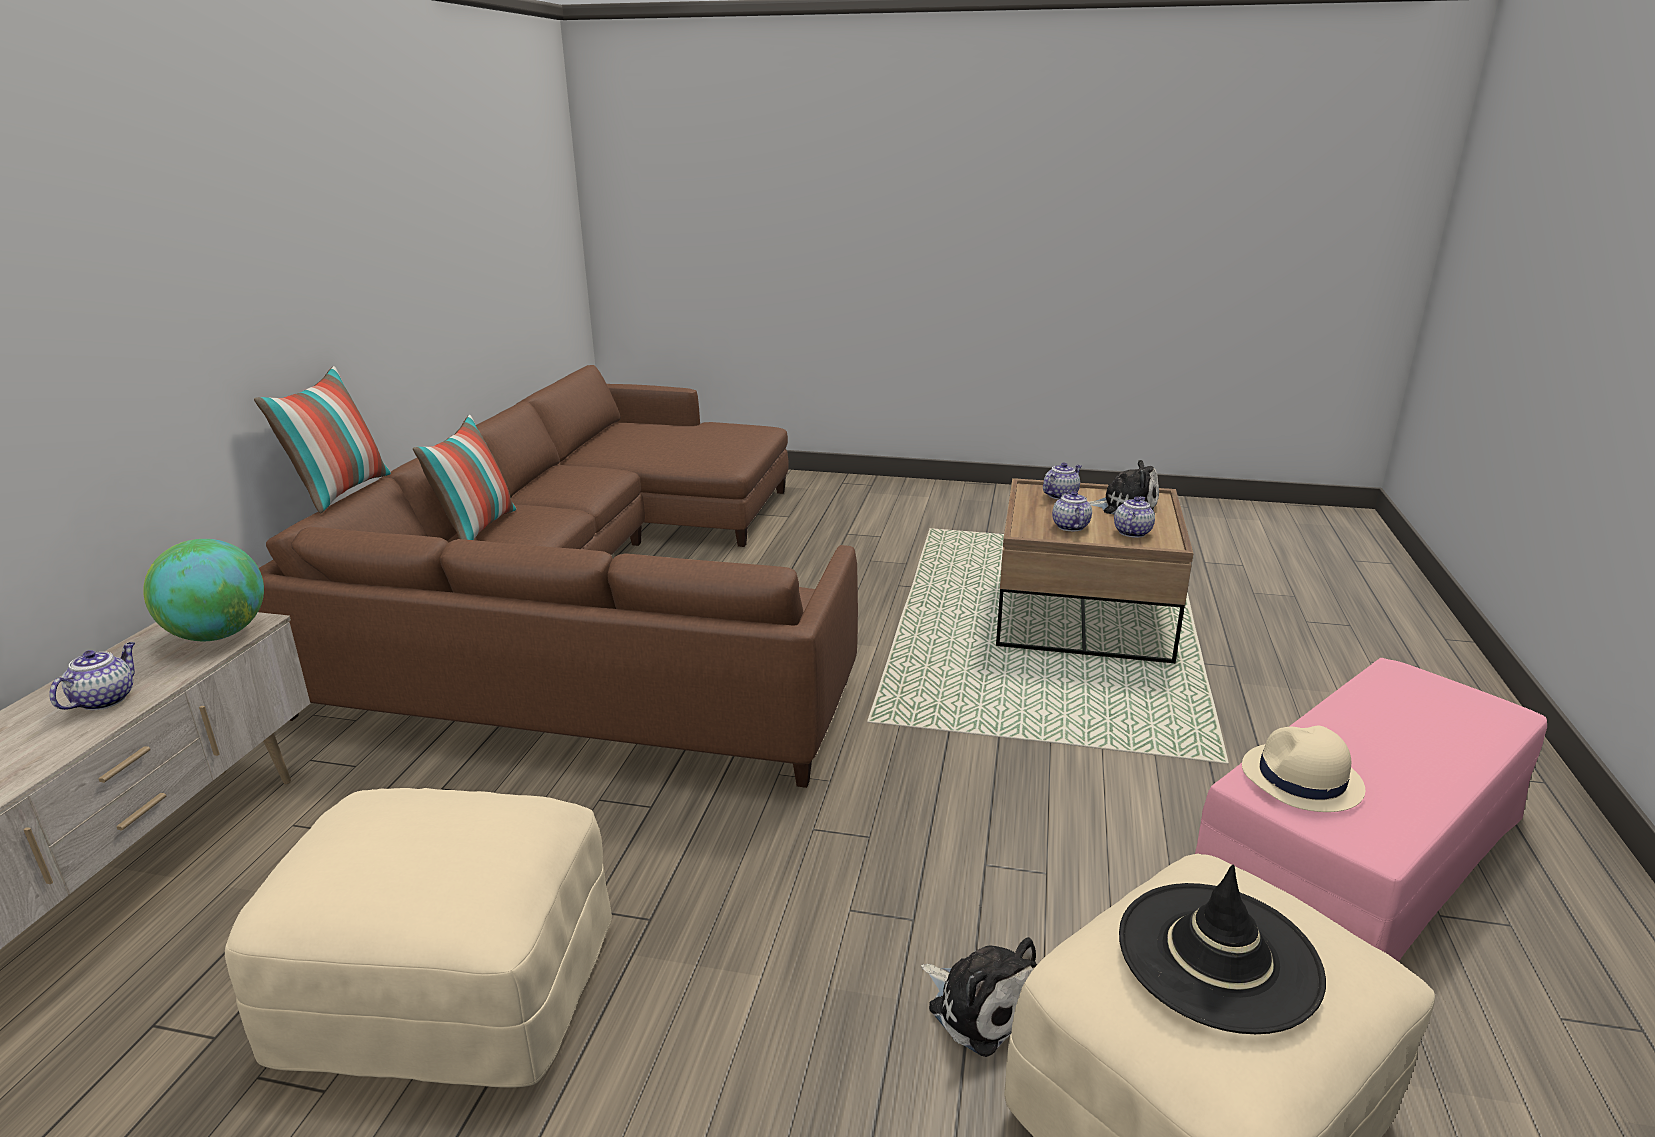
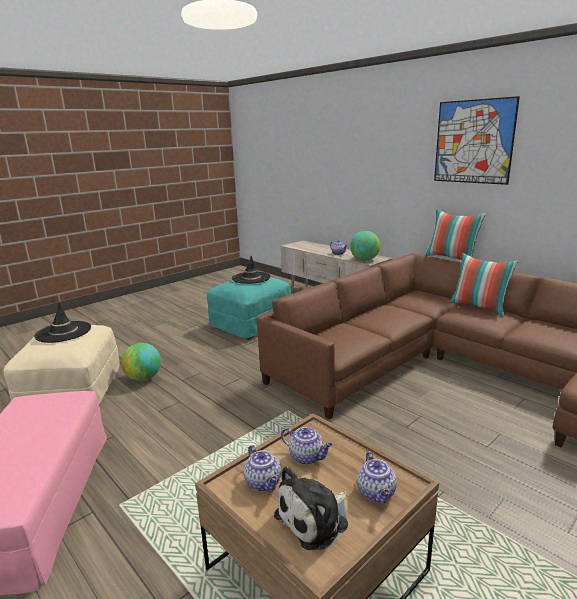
camera: 125 degrees right, 5 degrees down
(258, 206) = (473, 142): none -> picture
(402, 836) = (251, 278): none -> black hat
(447, 993) = (251, 324): beige ottoman -> turquoise ottoman
(981, 1005) = (143, 378): plush toy -> globe
(1301, 779) = (57, 407): beige hat -> none

